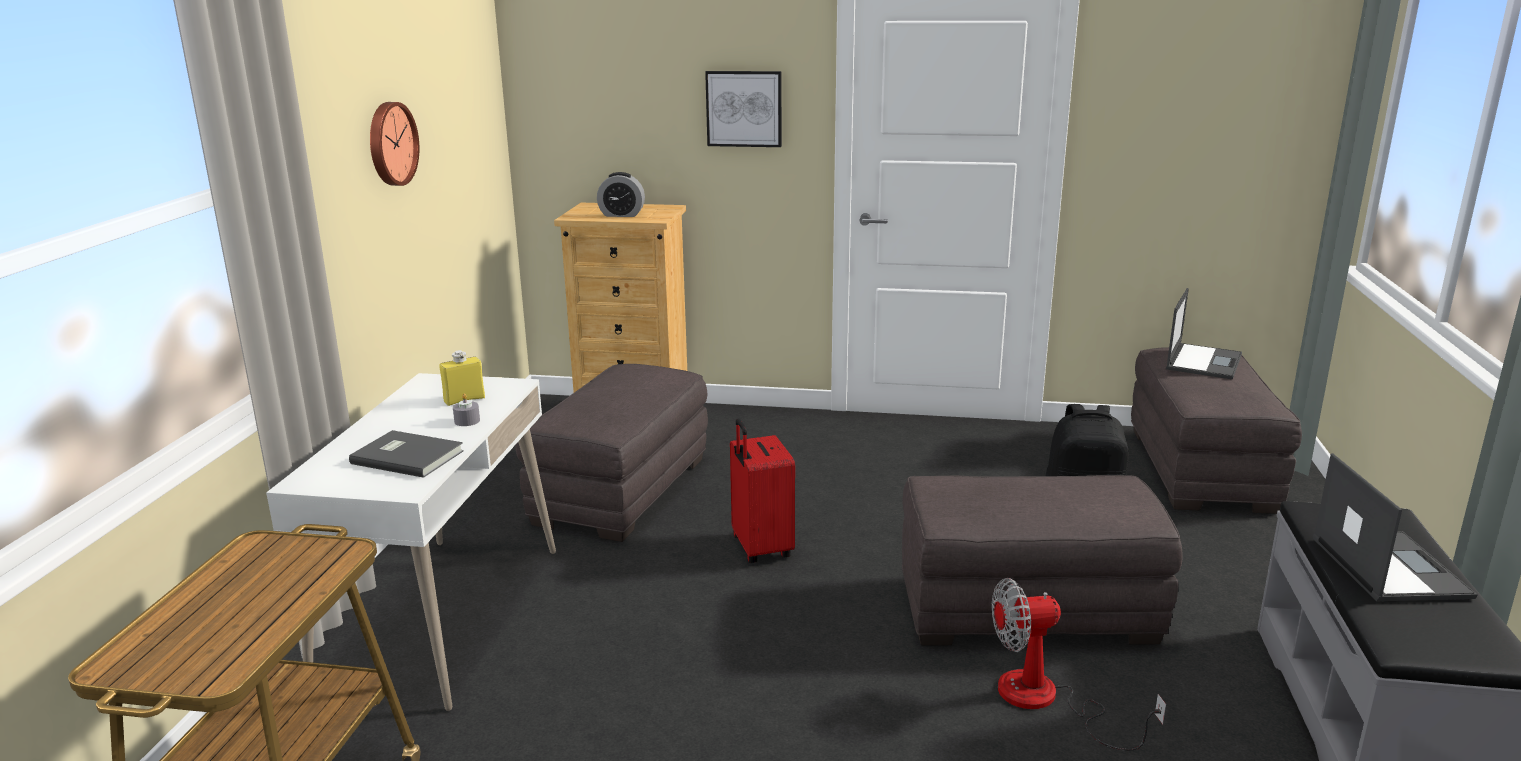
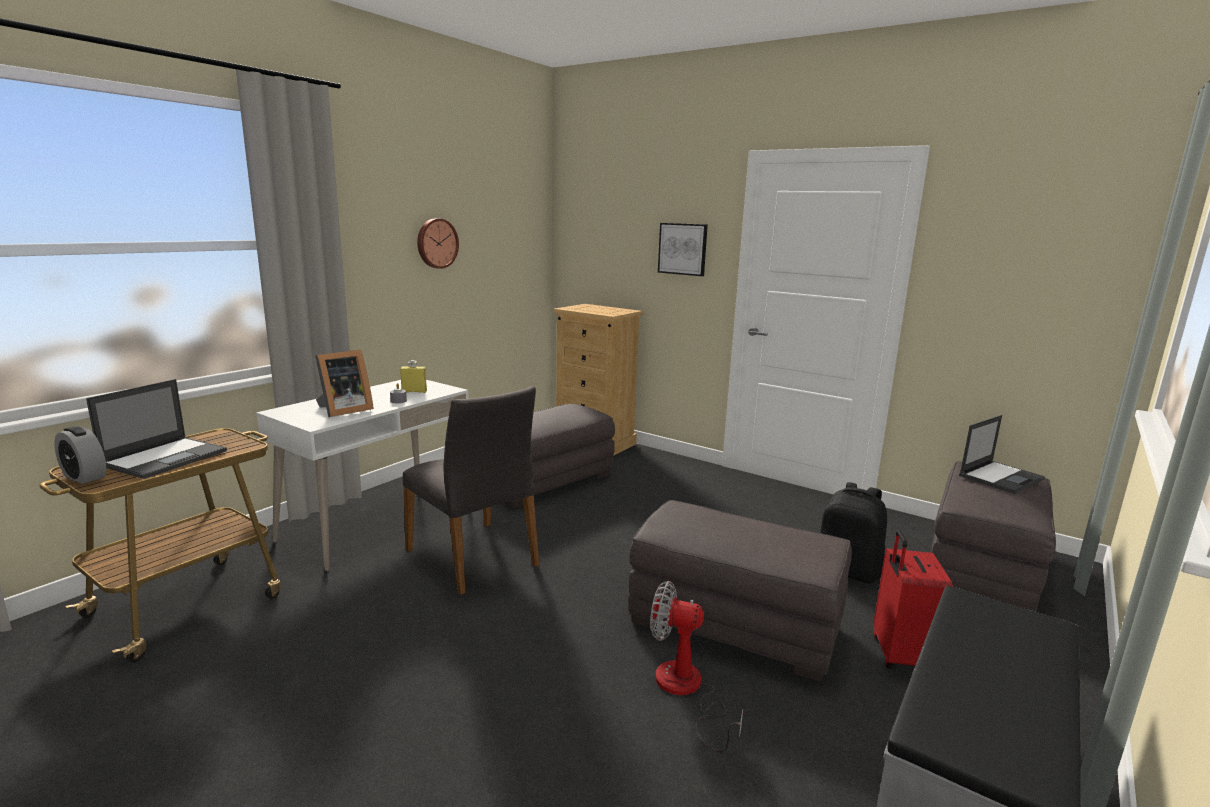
camera: 25 degrees right, 5 degrees down
(408, 456) = (343, 410): grey book -> picture frame
(621, 215) = (595, 310): alarm clock -> alarm clock (84, 477)
(642, 625) = (474, 557): none -> grey chair
(760, 548) = (590, 534): red suitcase -> red suitcase (898, 655)
(1388, 566) = (994, 662): laptop -> laptop (166, 457)

